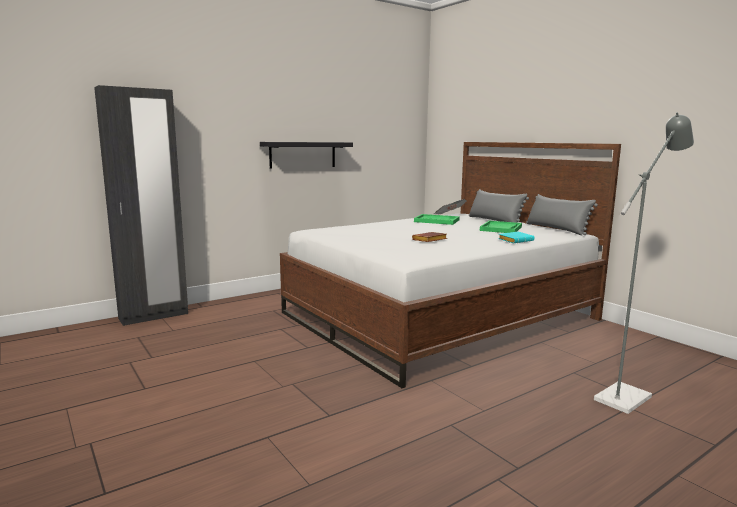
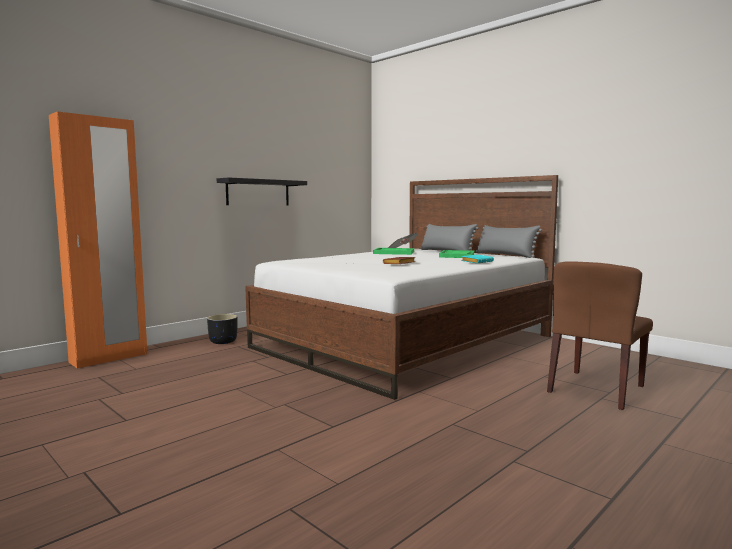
camera: 10 degrees left, 5 degrees down
(154, 316) = (109, 358): black wardrobe -> orange wardrobe
(261, 304) = (223, 341): none -> black planter
(627, 395) = (596, 389): grey floor lamp -> brown chair

